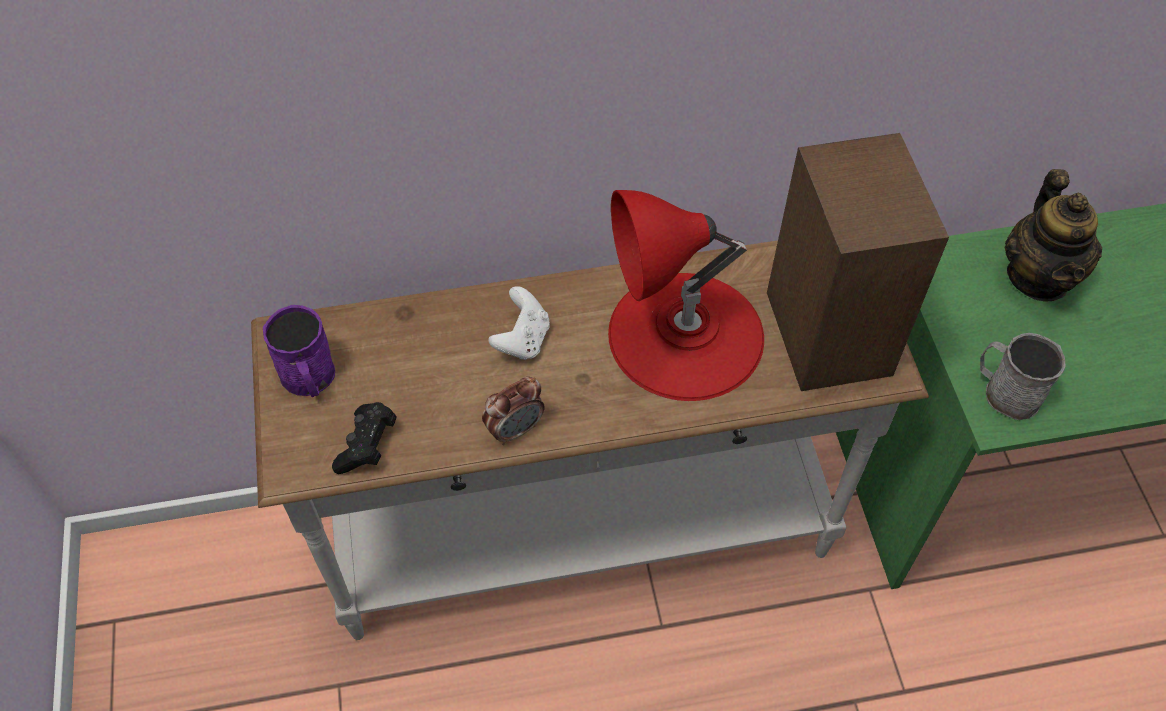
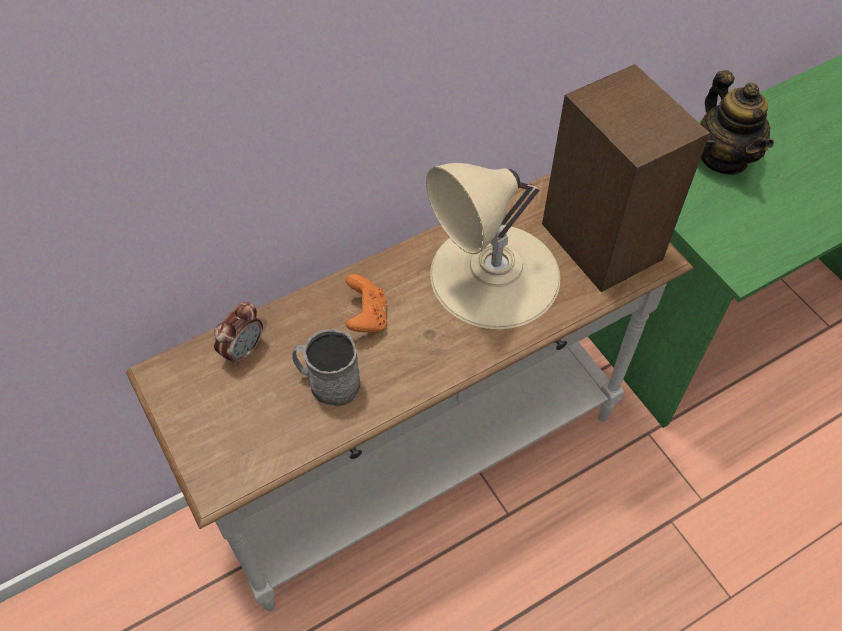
camera: 20 degrees left, 0 degrees up
(310, 379) = (200, 405): purple mug -> none
(367, 446) = (274, 445): black game controller -> none
(515, 429) = (393, 392): alarm clock -> alarm clock (243, 350)
(522, 340) = (367, 317): white game controller -> orange game controller
(685, 335) = (495, 275): red table lamp -> beige table lamp
(1005, 392) = (738, 249): grey mug -> grey mug (328, 383)

